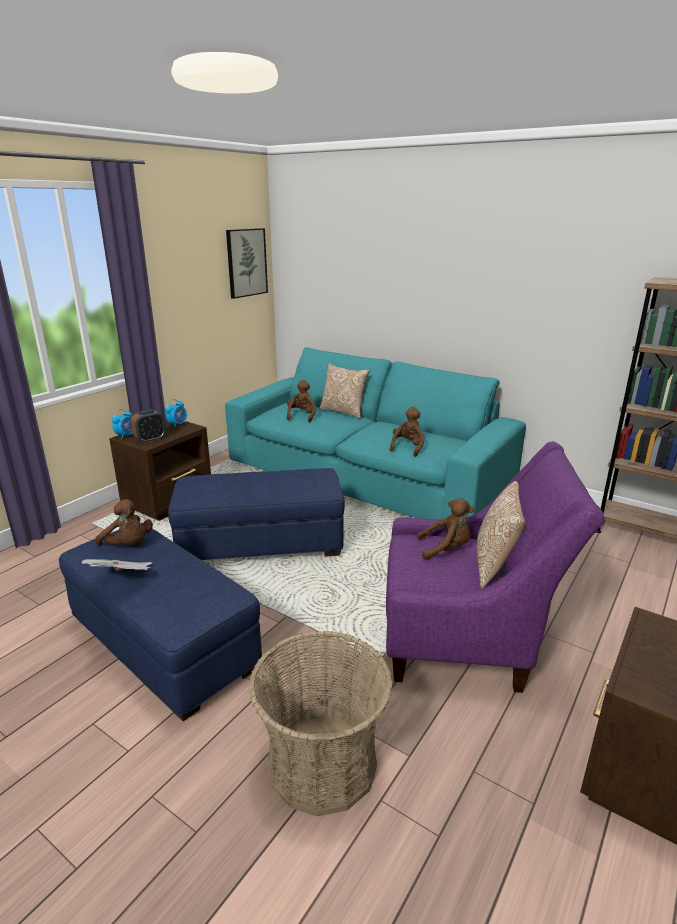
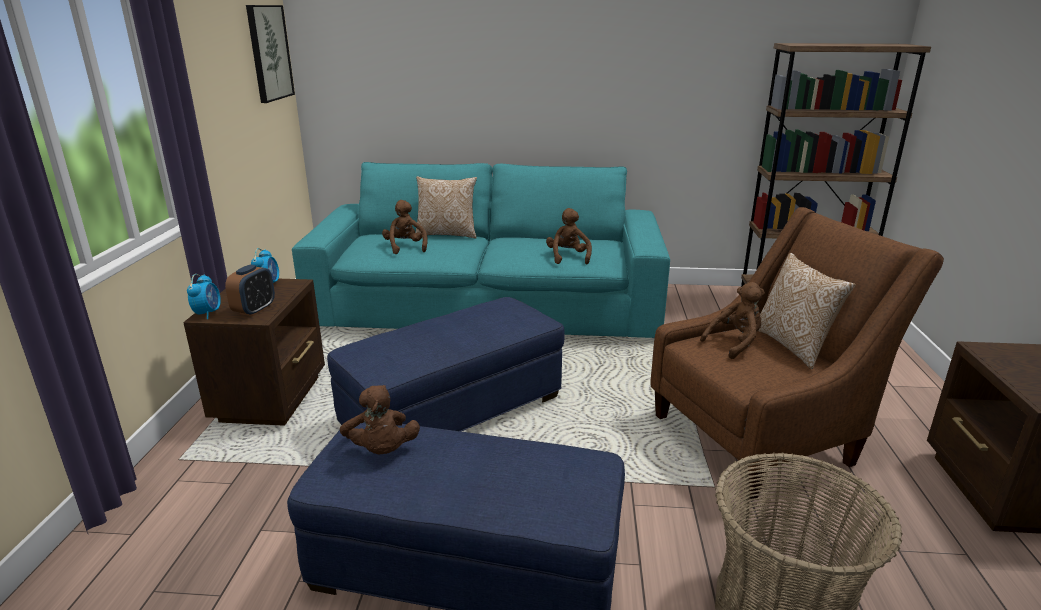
camera: 30 degrees left, 0 degrees up
(123, 578) = (436, 491): newspaper -> none
(128, 545) = (382, 451): brown plush toy -> brown plush toy turned 60 degrees clockwise
(467, 639) = (762, 435): purple armchair -> brown armchair

